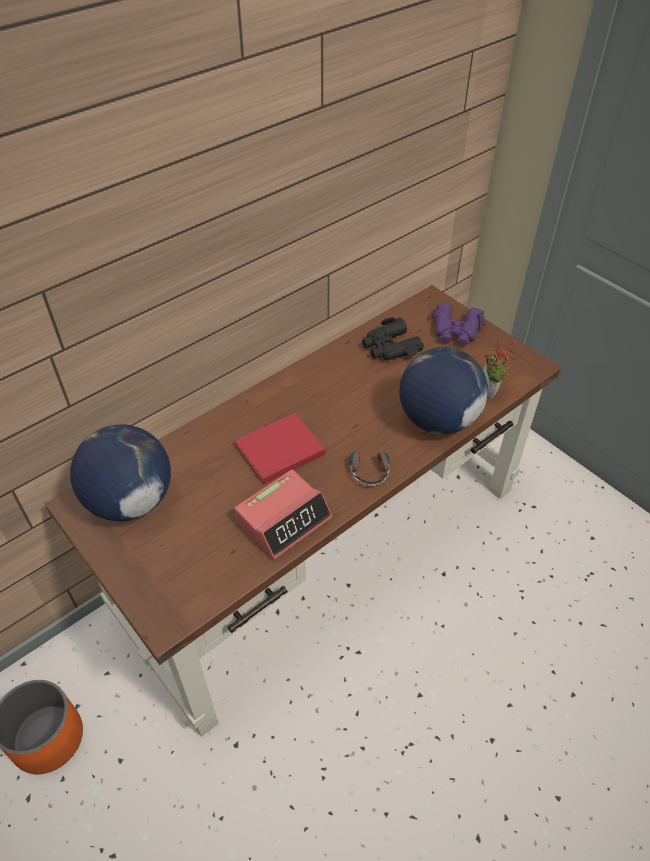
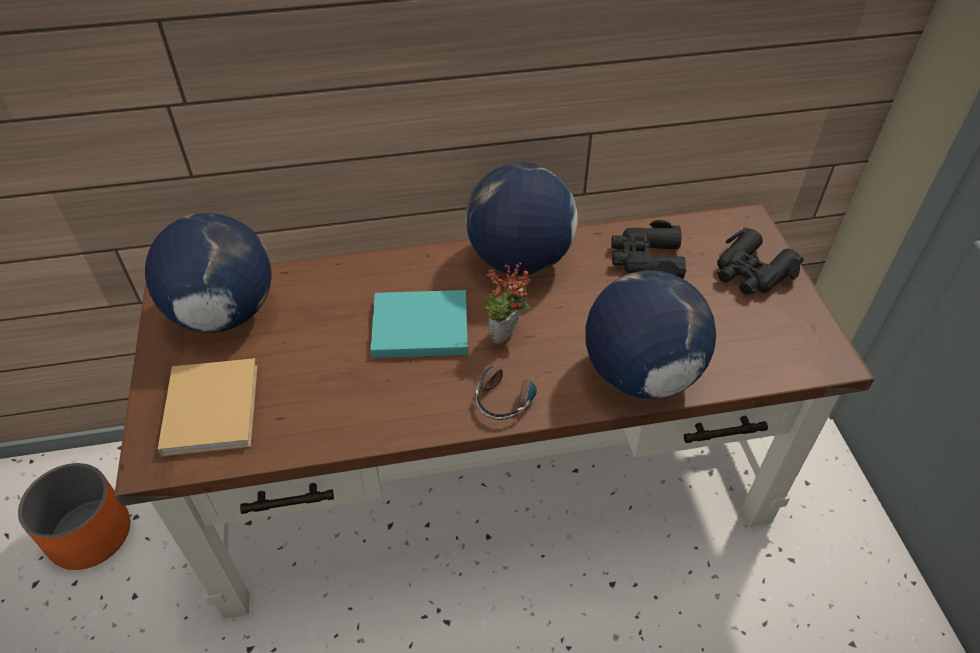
camera: 30 degrees right, 0 degrees up
(177, 566) = (212, 406): none -> beige book
(277, 451) = (417, 326): red book -> turquoise book
(284, 520) = (361, 409): alarm clock -> none
(311, 379) = (519, 260): none -> globe
(456, 331) = (751, 272): purple binoculars -> black binoculars
(490, 393) = (739, 370): potted plant -> potted plant (506, 337)

